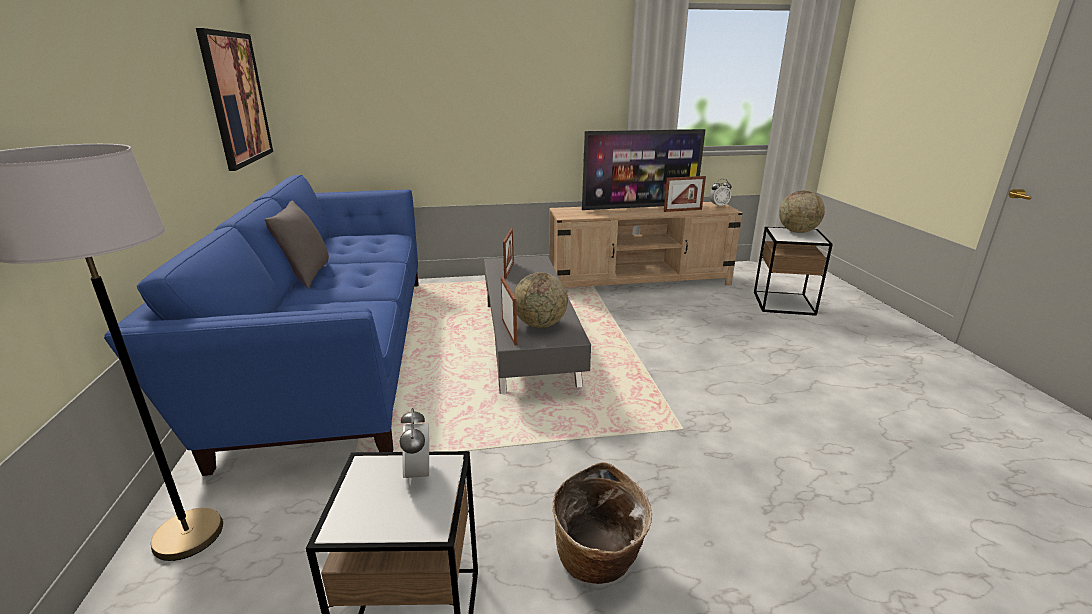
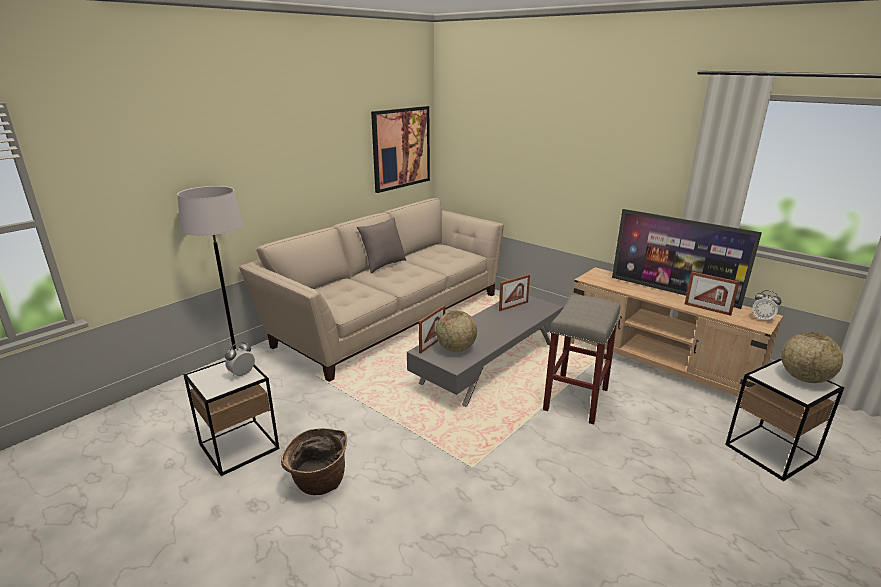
camera: 50 degrees right, 0 degrees up
(333, 352) = (389, 317): blue sofa -> beige sofa
(643, 332) = (576, 400): none -> grey stool

